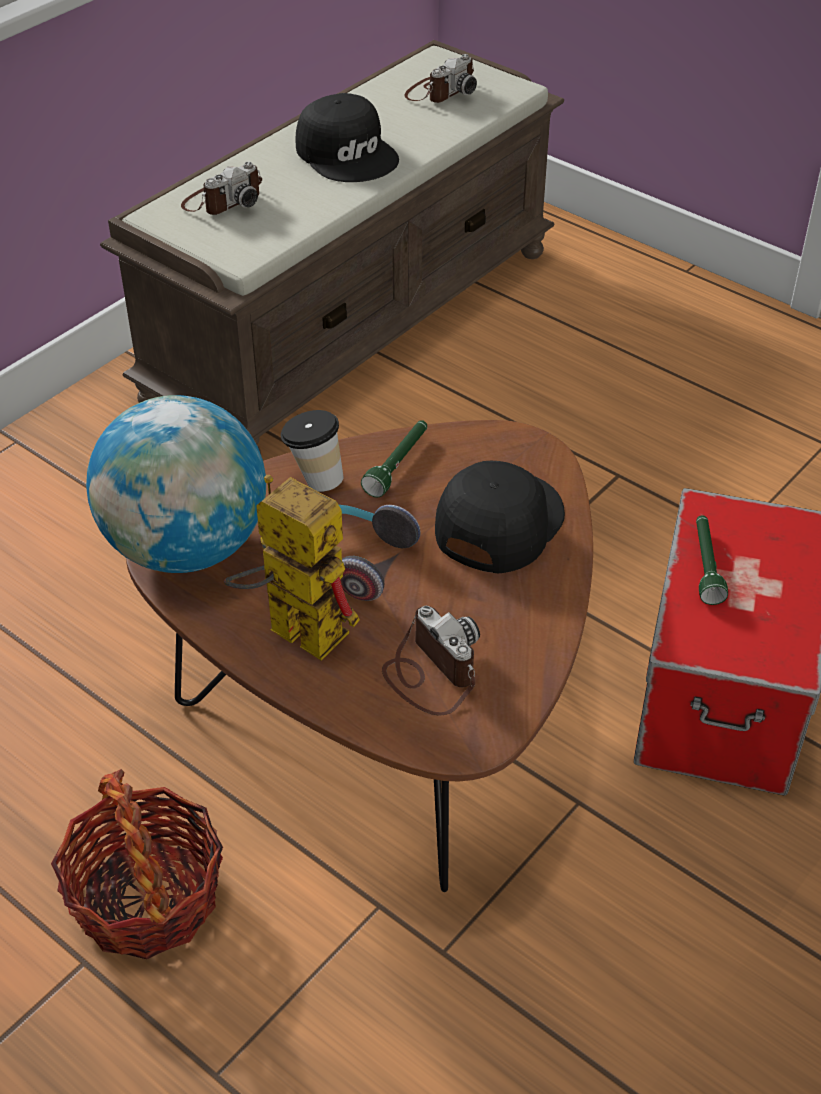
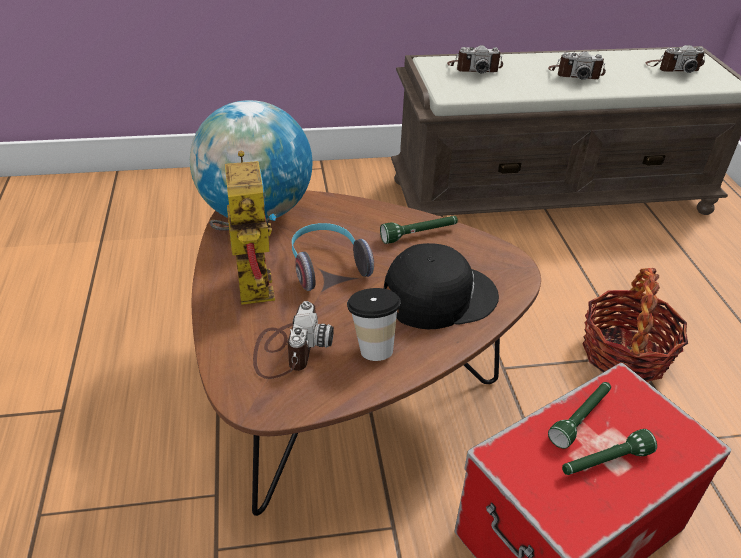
camera: 40 degrees right, 5 degrees down
(146, 897) = (123, 400): basket -> basket (624, 354)
(314, 480) = (363, 217): cup -> cup (372, 347)
(348, 153) = (575, 74): black cap -> camera
(760, 592) = (604, 462): none -> green flashlight

